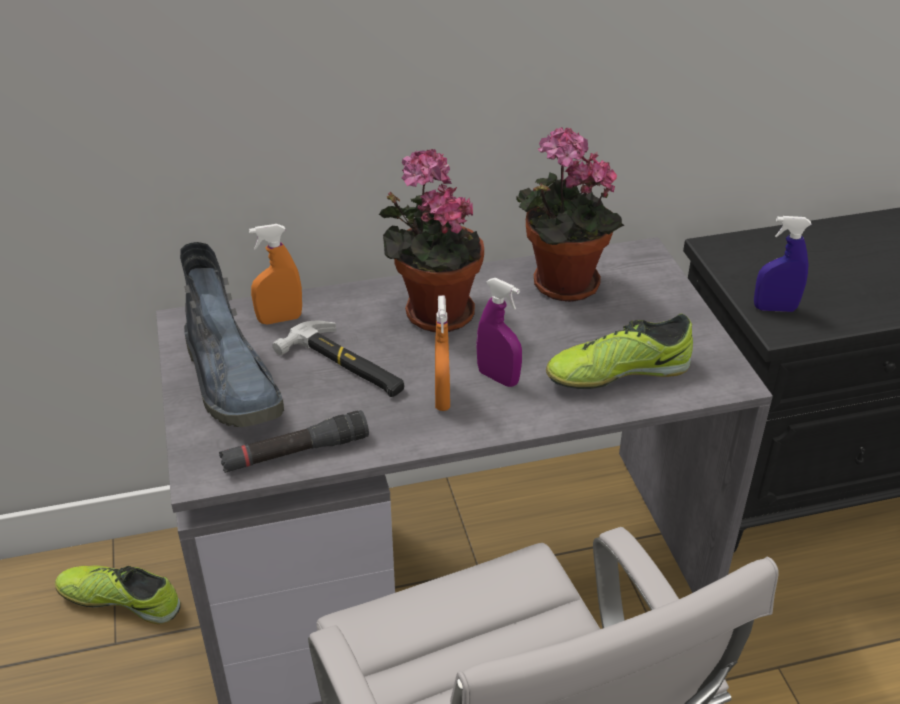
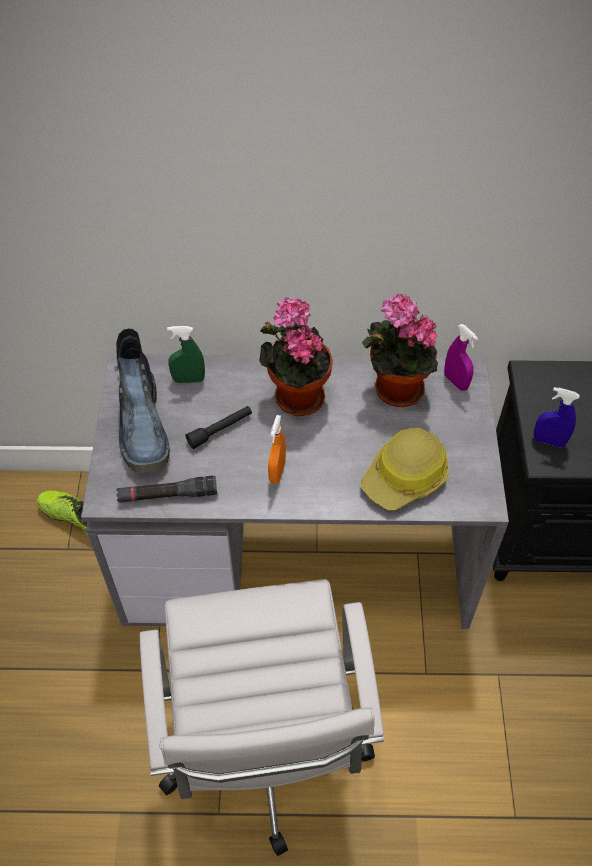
camera: 15 degrees right, 15 degrees up
(280, 319) = (188, 379): orange spray bottle -> green spray bottle
(344, 366) = (220, 430): hammer -> black flashlight
(498, 378) = (321, 463): purple spray bottle -> purple spray bottle (455, 381)
(617, 372) = (405, 477): shoe -> hard hat

